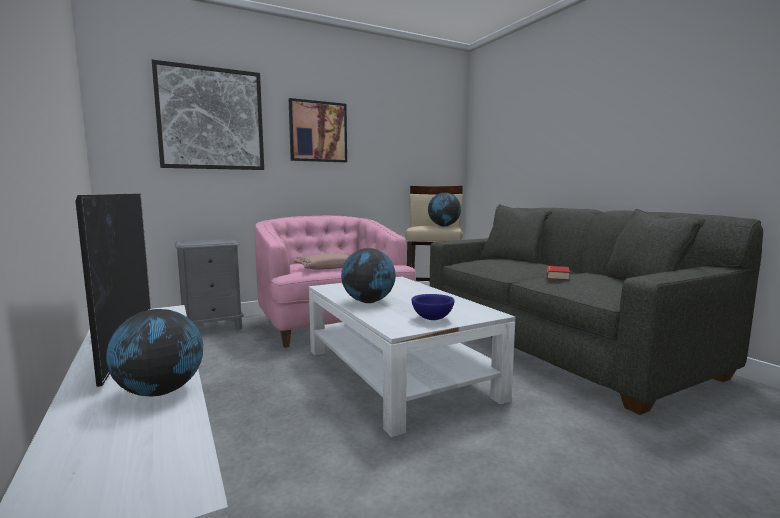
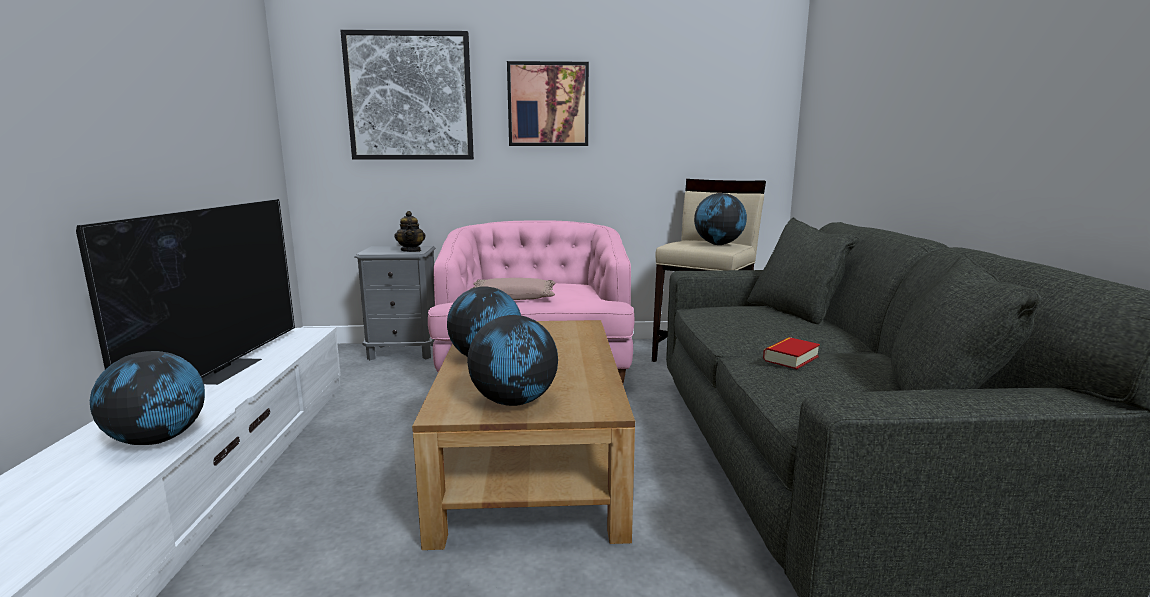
camera: 25 degrees right, 5 degrees up
(222, 241) = (411, 250): none -> teapot
(398, 373) = (531, 459): white coffee table -> brown coffee table
(432, 318) = (514, 402): blue bowl -> globe

